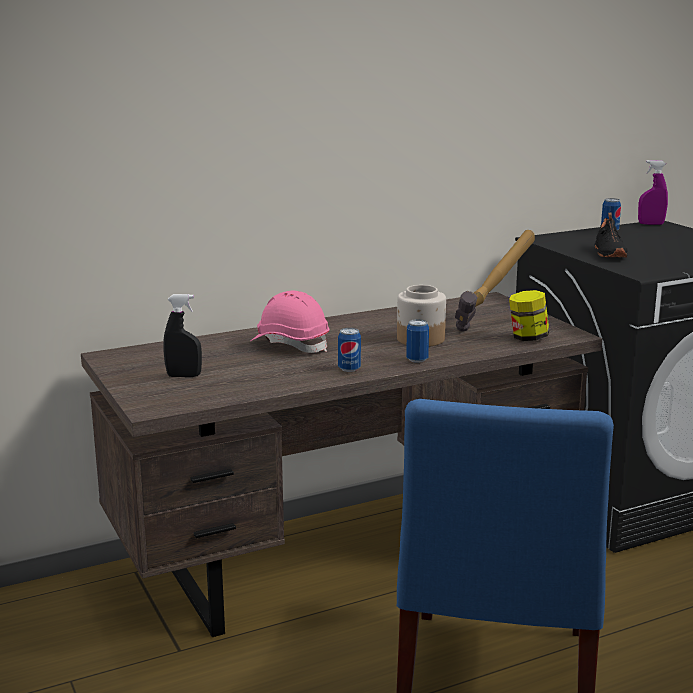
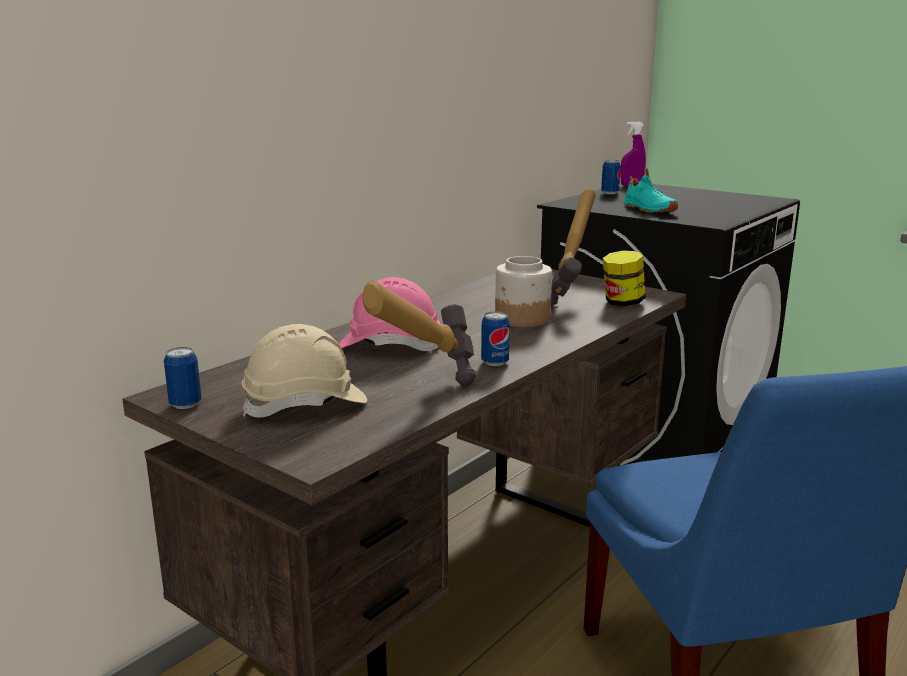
camera: 25 degrees left, 0 degrees up
(184, 376) = (306, 404): black spray bottle -> beige hard hat
(264, 383) = (420, 396): none -> hammer
(417, 360) = (551, 340): can -> can (185, 404)
(608, 253) = (647, 210): black shoe -> turquoise shoe

